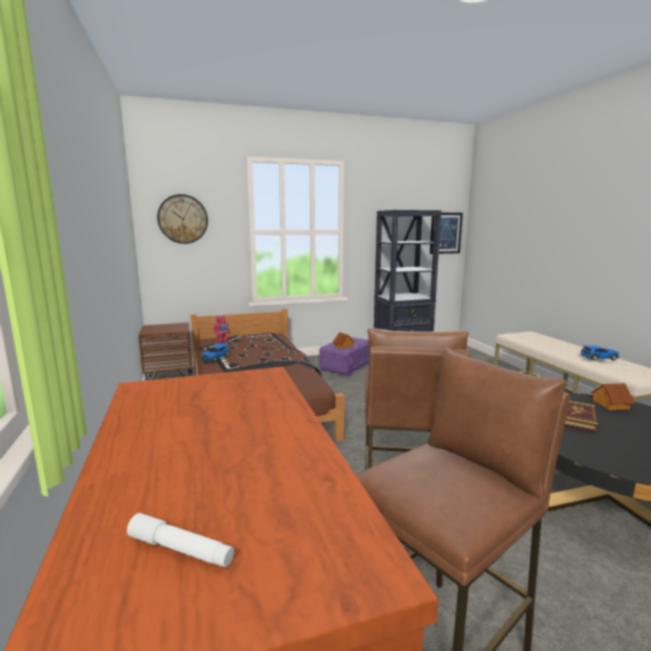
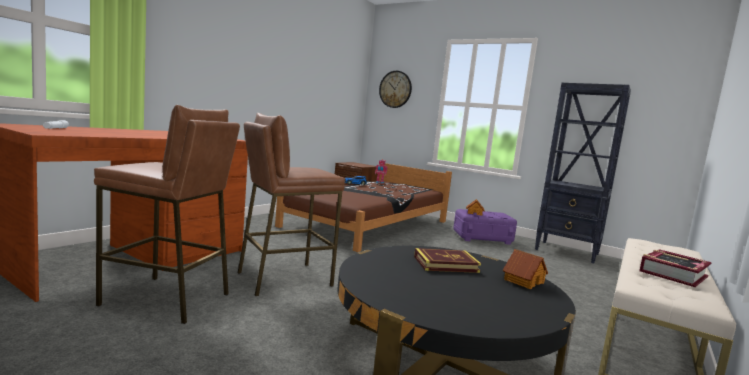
camera: 50 degrees right, 5 degrees down
(445, 233) = (672, 120): picture -> none
(598, 357) = (672, 274): toy car -> book

